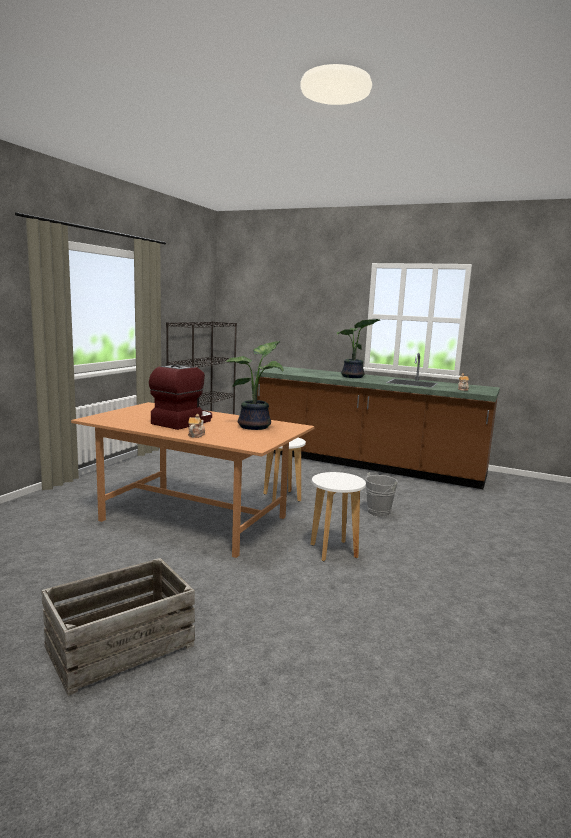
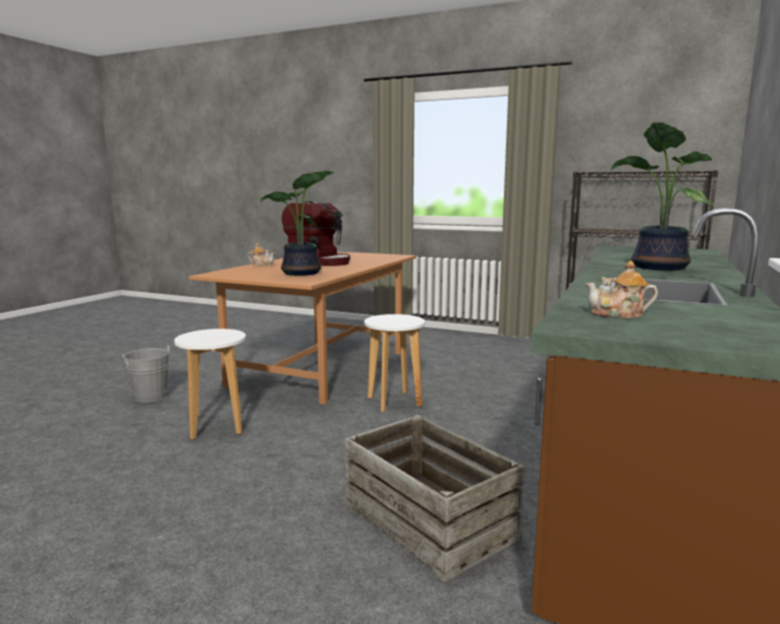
camera: 90 degrees right, 0 degrees up
(120, 647) = (112, 365): crate -> crate (427, 522)
(377, 513) = (342, 463): grey bucket -> grey bucket (149, 396)

